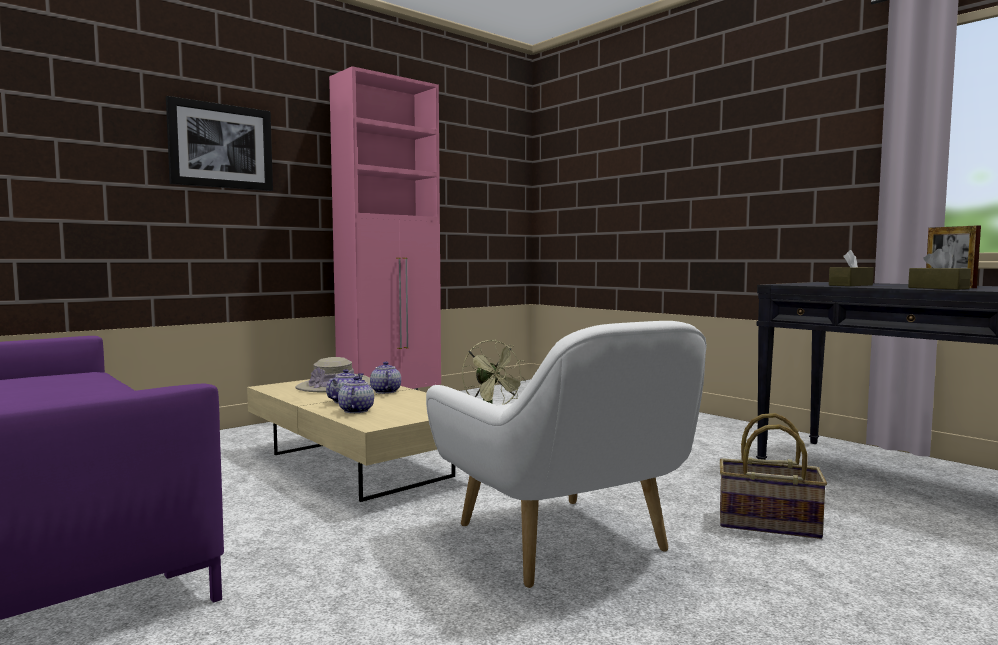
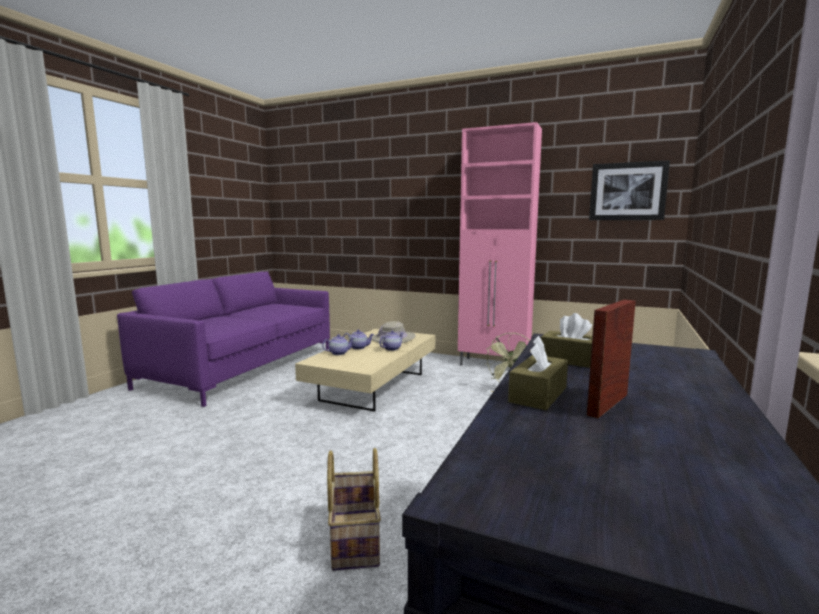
camera: 65 degrees right, 5 degrees up
(221, 146) = (406, 192): picture -> picture (627, 191)
(564, 544) = (280, 462): white armchair -> none

